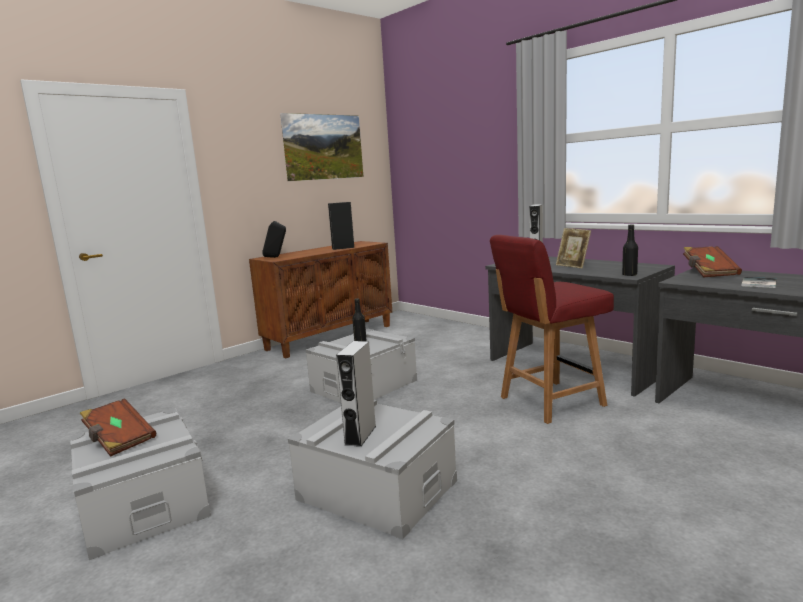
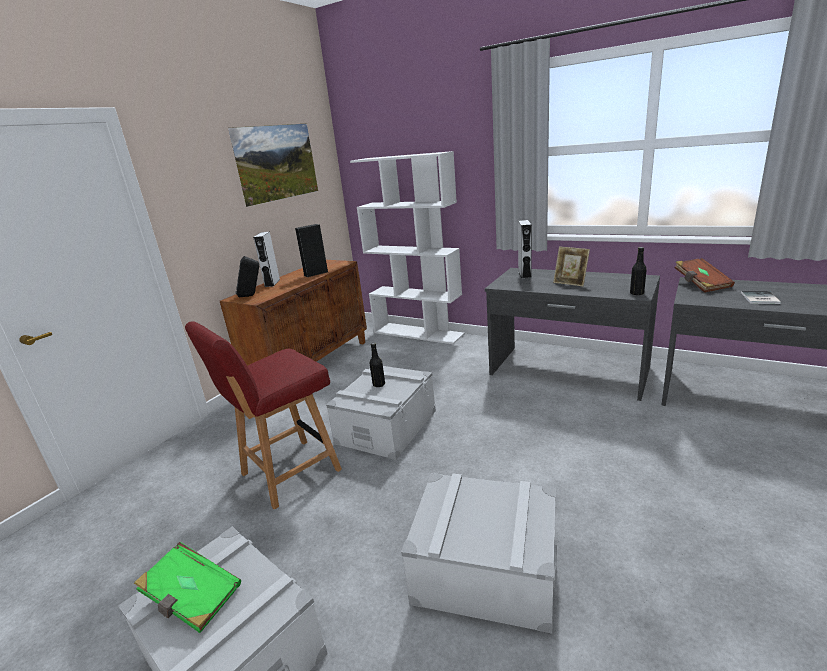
camera: 15 degrees left, 10 degrees up
(119, 439) = (193, 599): brown book -> green book
(360, 435) = (478, 530): grey speaker -> grey speaker (272, 283)
(445, 324) = (418, 333): none -> white bookcase
(549, 402) = (574, 419): red chair -> red chair (288, 473)

